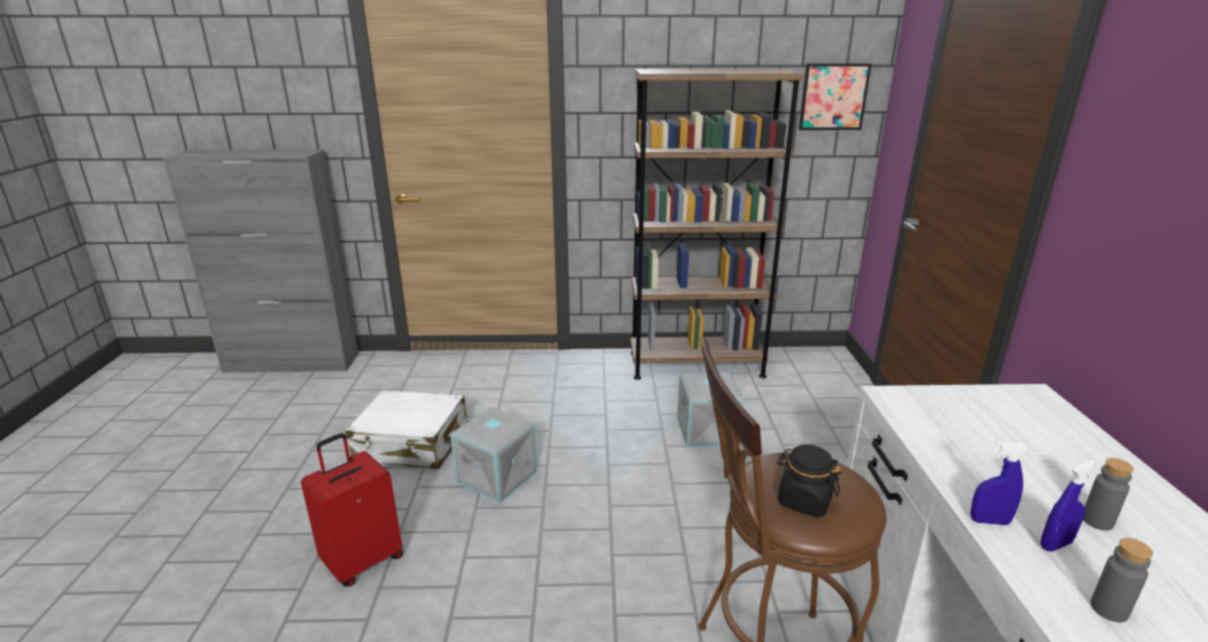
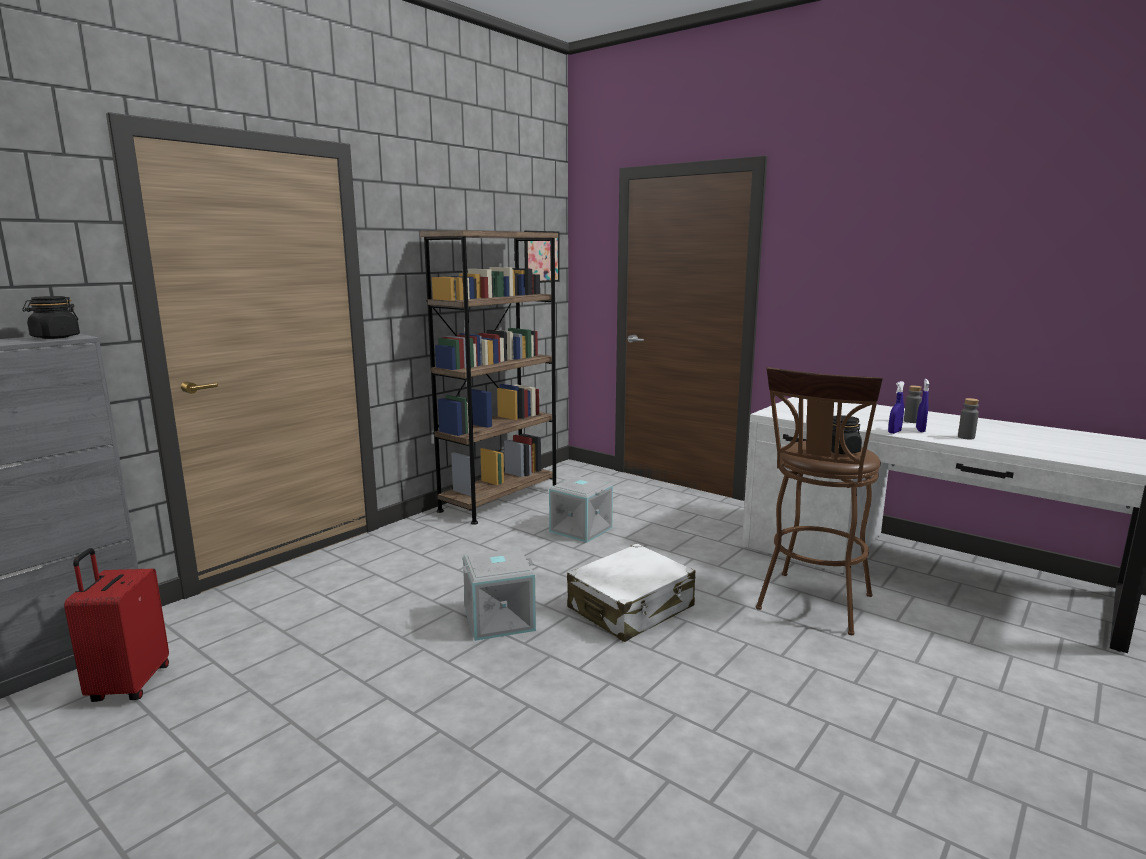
camera: 50 degrees left, 10 degrees down
(294, 153) = (55, 337): none -> black jar
(363, 561) = (511, 721): red suitcase -> red suitcase (128, 685)
(412, 444) = (376, 643): white suitcase -> white suitcase (631, 608)

